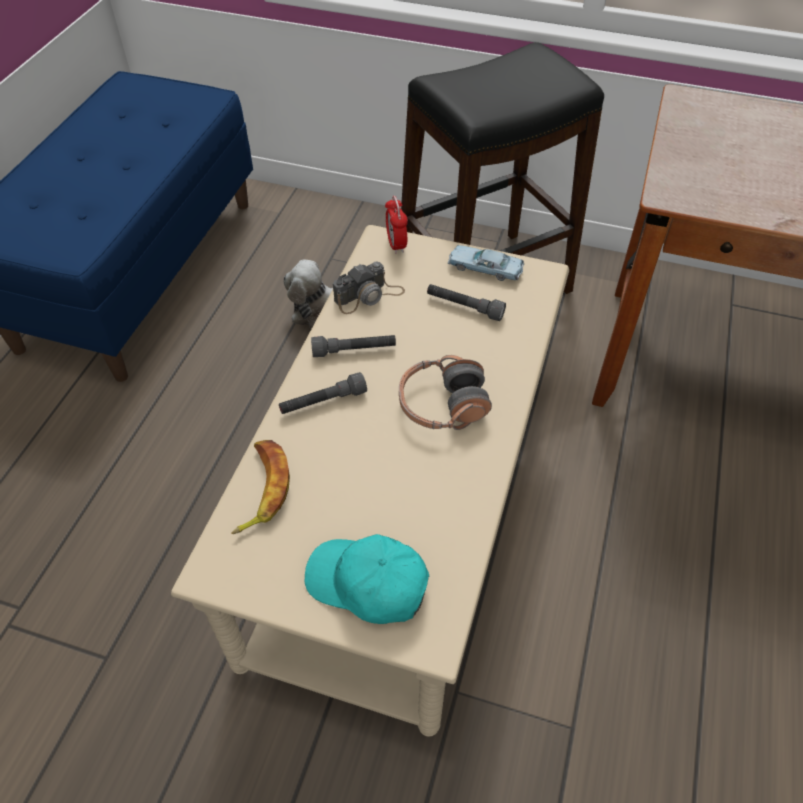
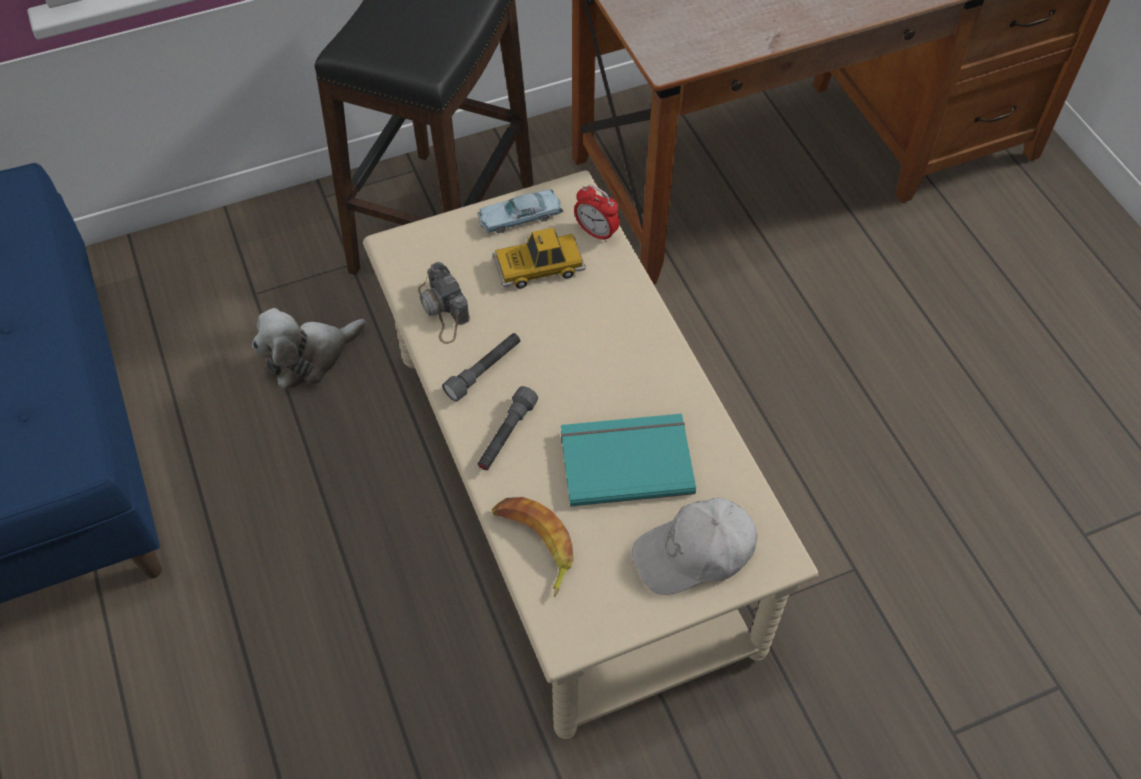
camera: 40 degrees left, 5 degrees up
(368, 584) = (694, 553): turquoise cap -> white cap
(369, 296) = (443, 310): camera -> camera turned 135 degrees clockwise
(389, 476) = (625, 459): none -> turquoise book
(396, 245) = (415, 242): alarm clock -> alarm clock (596, 232)
(442, 405) = (608, 369): headphones -> none
(464, 307) = (539, 267): grey flashlight -> toy car

